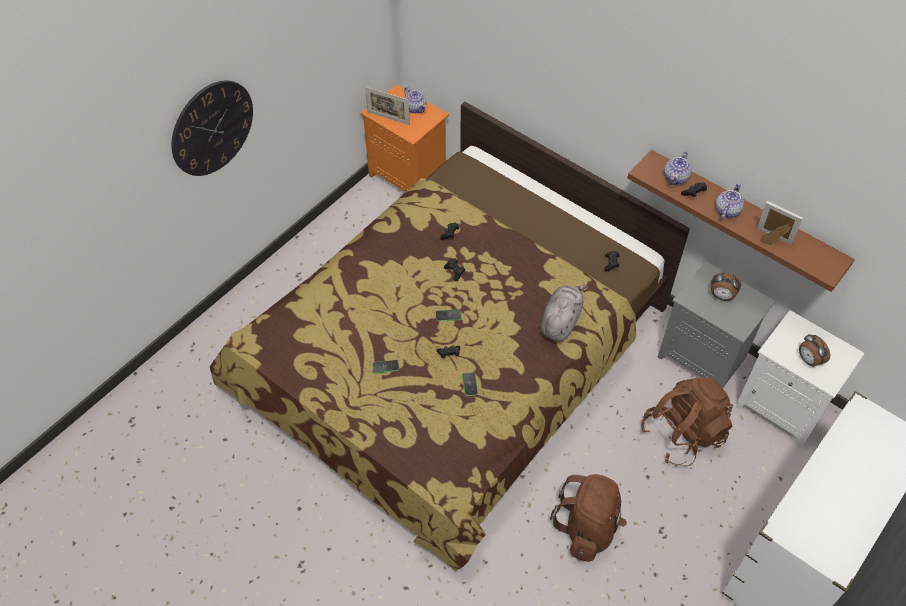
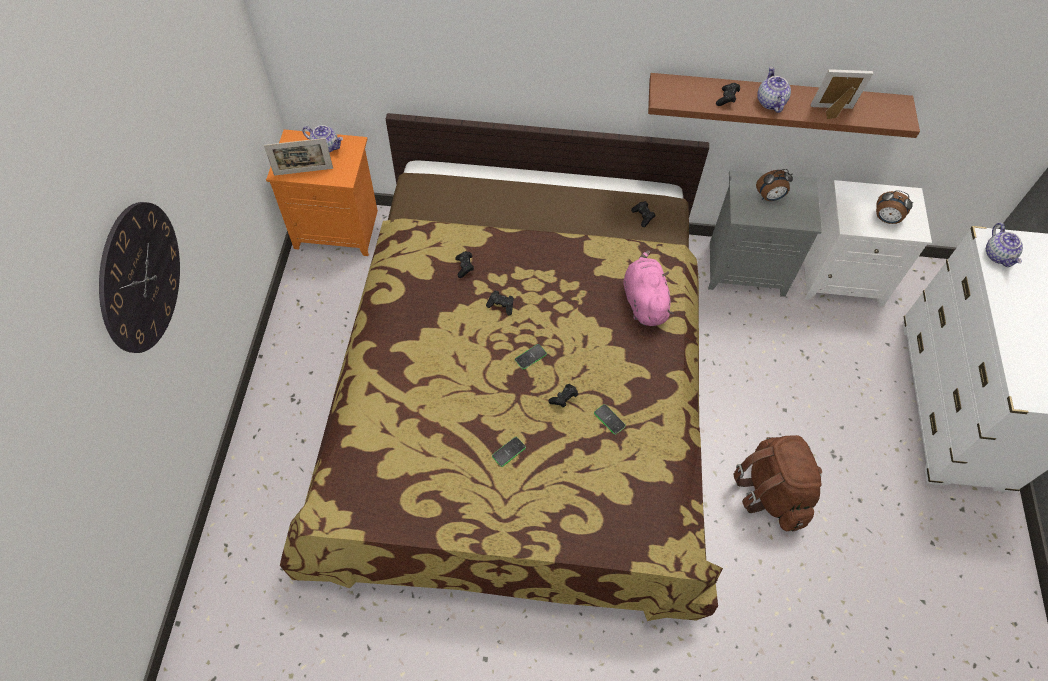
camera: 35 degrees left, 5 degrees up
(560, 321) = (644, 301): grey plush toy -> pink plush toy
(676, 178) = (698, 91): teapot -> teapot (998, 255)
(683, 434) = (783, 350): brown backpack -> none

